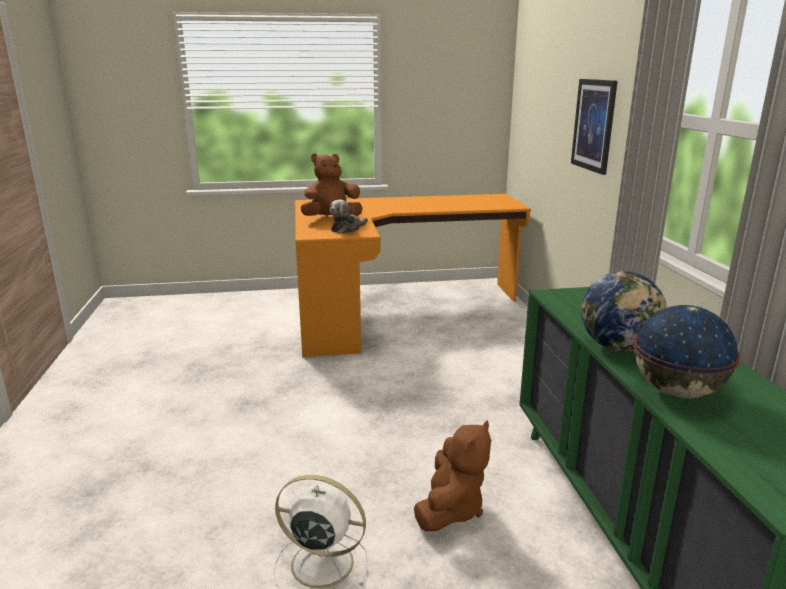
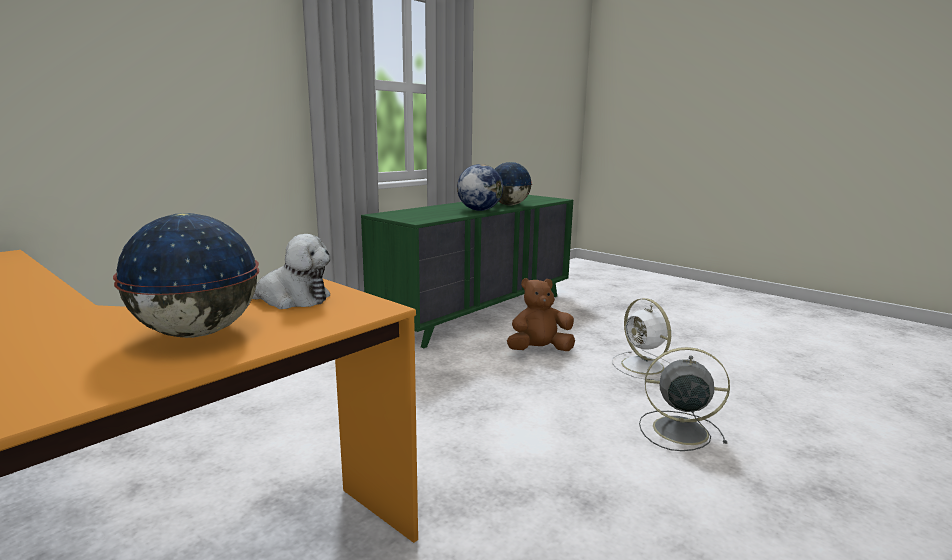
camera: 130 degrees left, 5 degrees down
(225, 484) = (677, 430): none -> grey fan
(331, 218) = (197, 333): brown plush toy -> globe
(594, 125) = (190, 90): picture -> none

